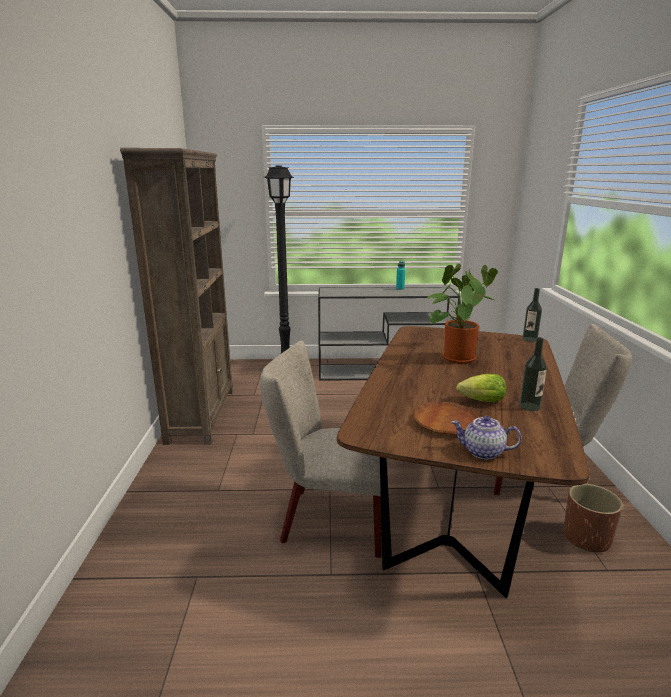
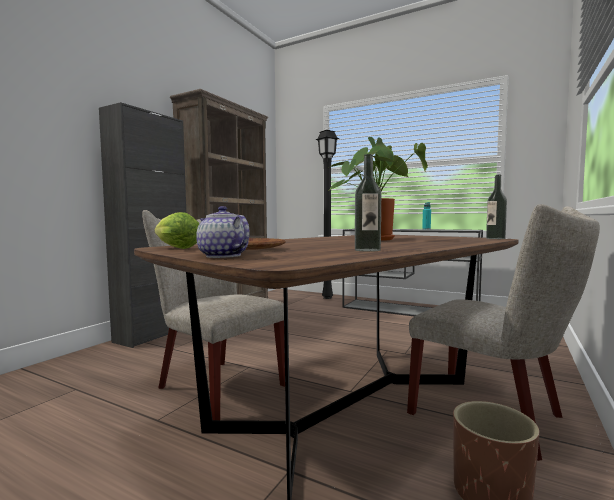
camera: 30 degrees right, 15 degrees down
(163, 476) = (153, 334): none -> black cabinet
(479, 401) = (320, 247): lettuce -> lettuce (175, 248)

